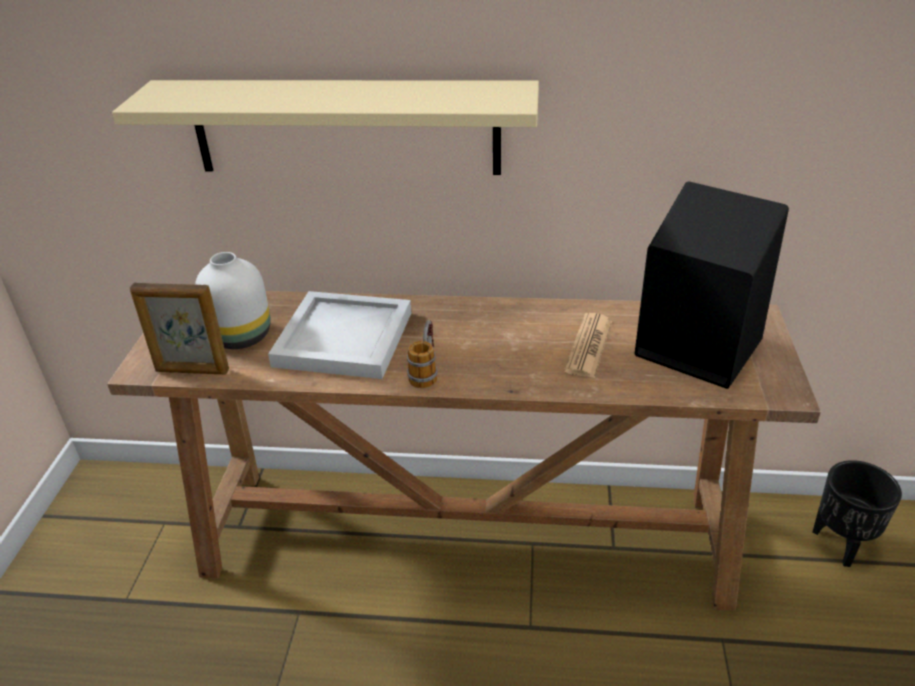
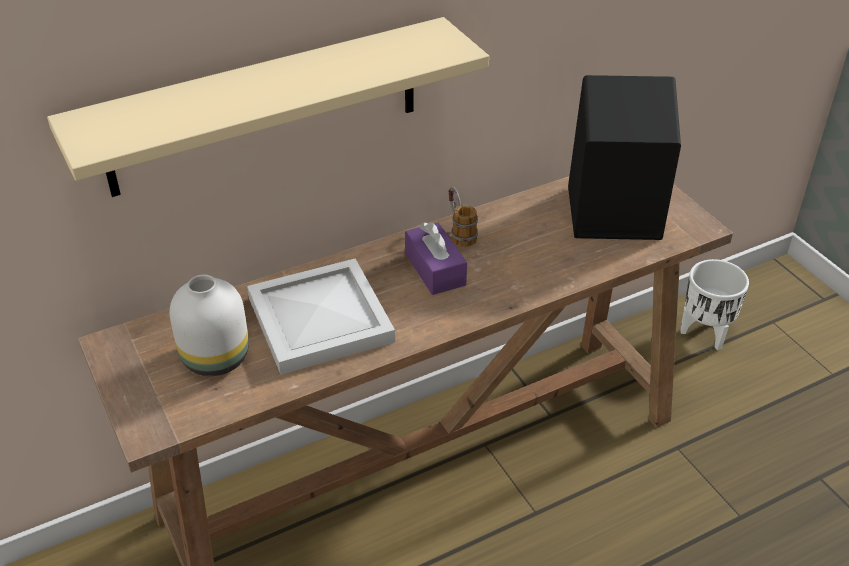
camera: 35 degrees left, 5 degrees up
(192, 371) = (205, 411): picture frame -> none
(426, 371) = (425, 319): mug -> mug (459, 232)
(476, 335) = (435, 269): none -> purple tissue box
(589, 346) = (533, 243): newspaper -> none
(842, 544) = (705, 333): black planter -> white planter

